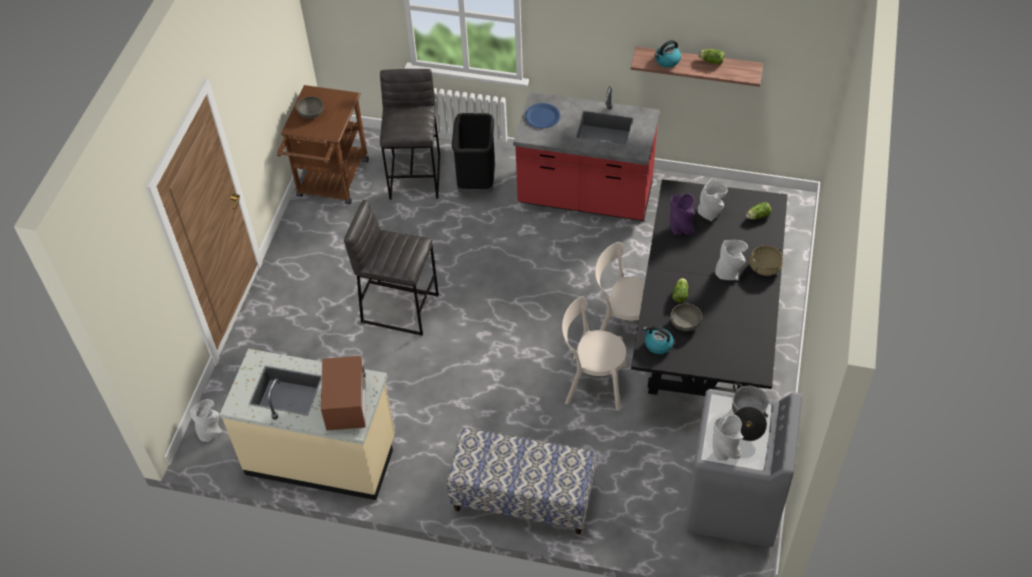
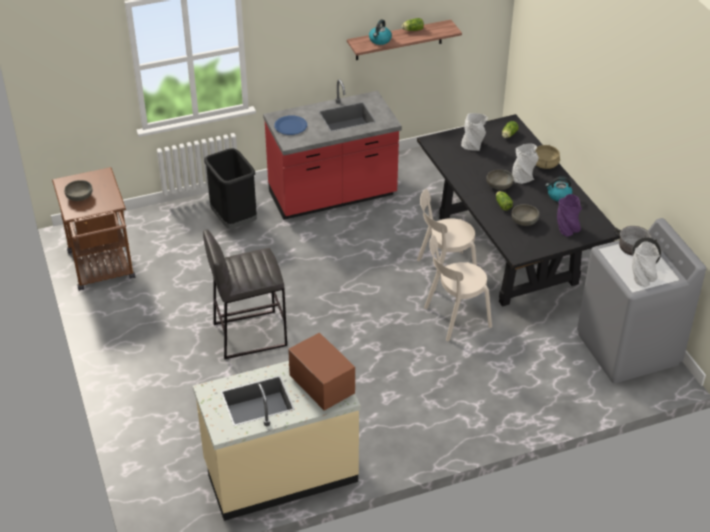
camera: 35 degrees left, 10 degrees down
(210, 430) = (159, 502): grey vase -> none
(416, 176) = (176, 235): grey stool -> none
(522, 498) = (474, 421): bench -> none
(658, 344) = (518, 243): kettle -> kettle (558, 196)
(680, 227) = (461, 162): purple vase -> purple vase (567, 229)
(695, 271) = (499, 186): none -> grey bowl

